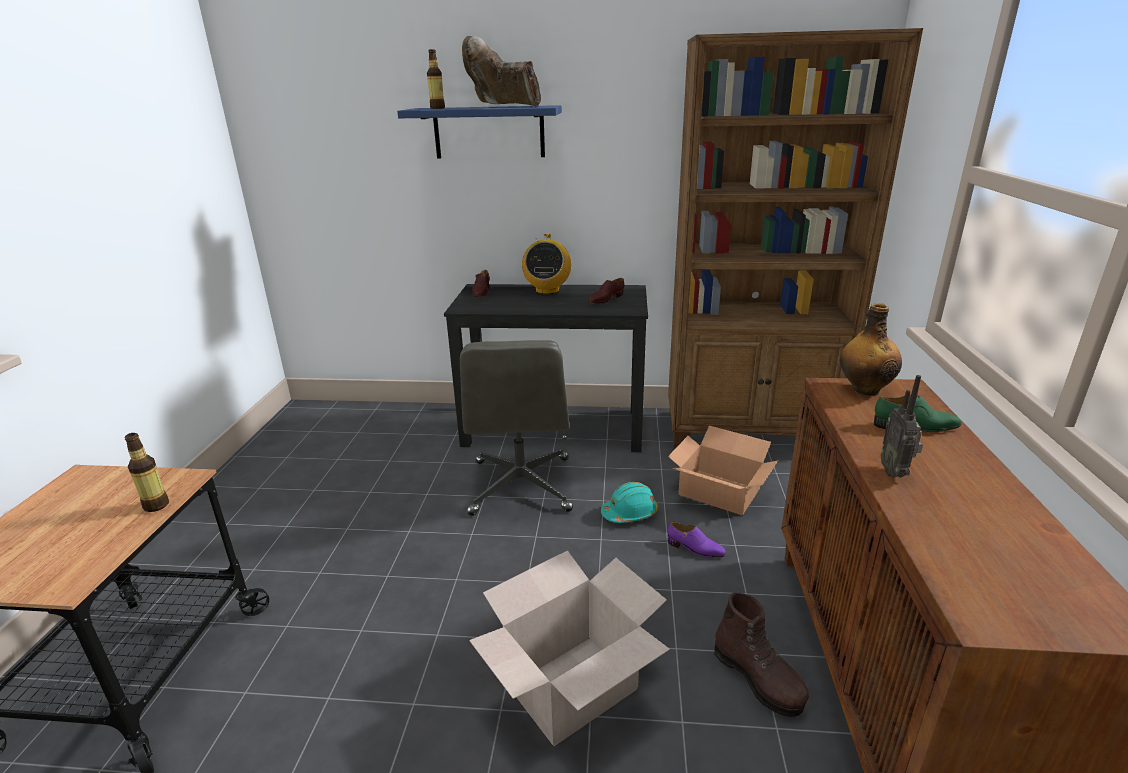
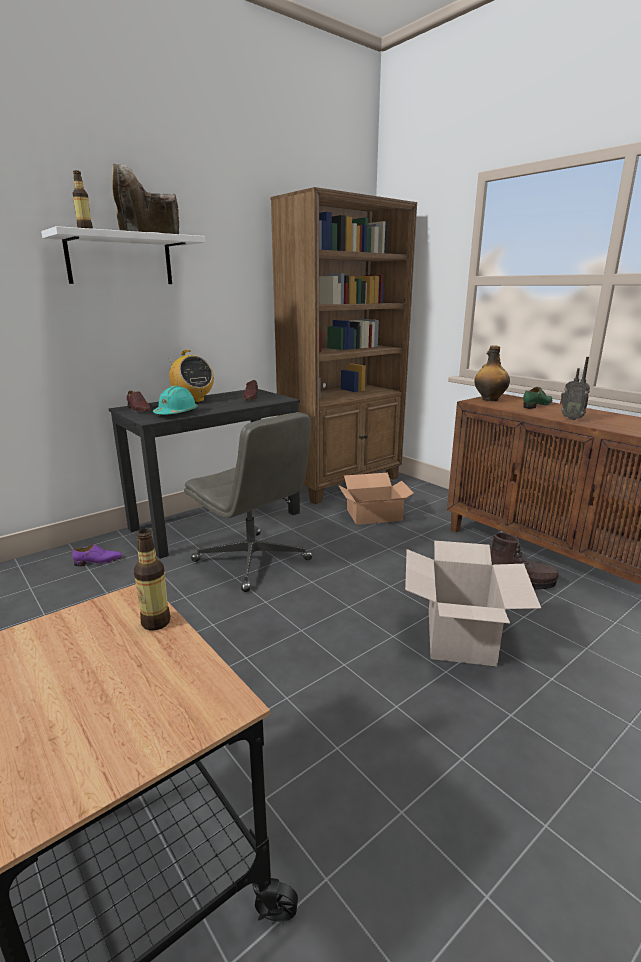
camera: 45 degrees left, 5 degrees down
(489, 132) = (120, 260): blue shelf -> white shelf
(630, 513) = (346, 544): turquoise hard hat -> turquoise hard hat (176, 413)
(695, 549) = (406, 545): purple shoe -> purple shoe (98, 561)

